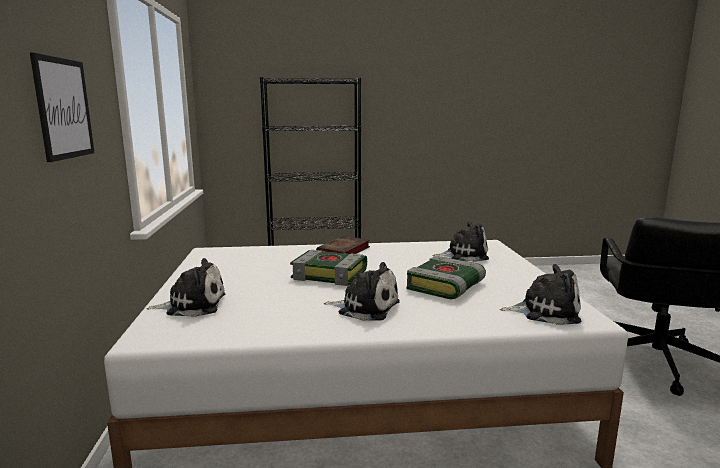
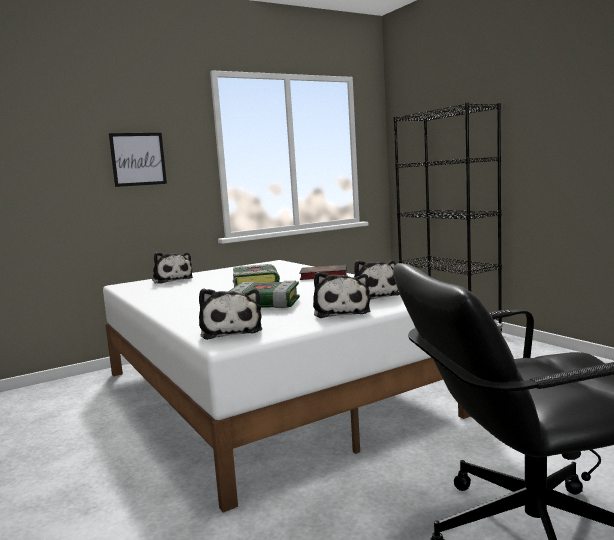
camera: 65 degrees right, 5 degrees down
(365, 308) = (195, 299): plush toy -> plush toy (341, 312)

